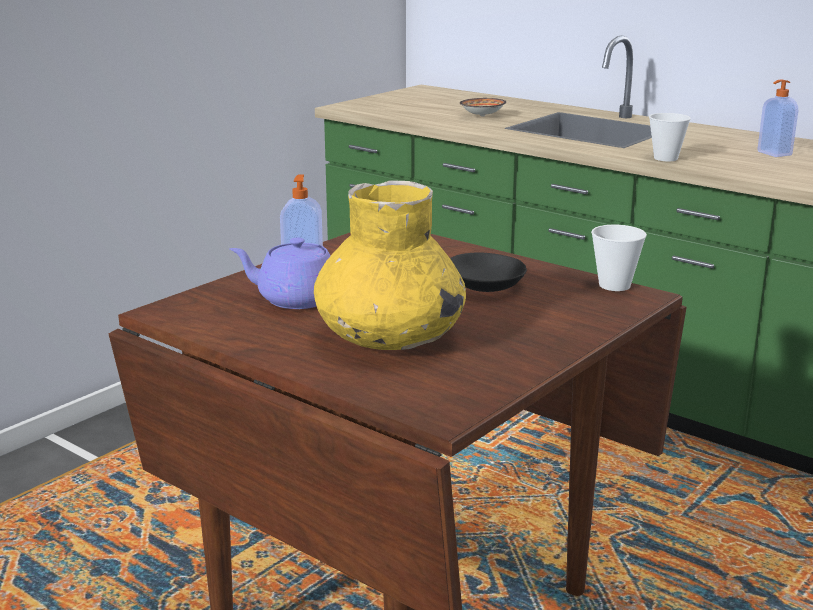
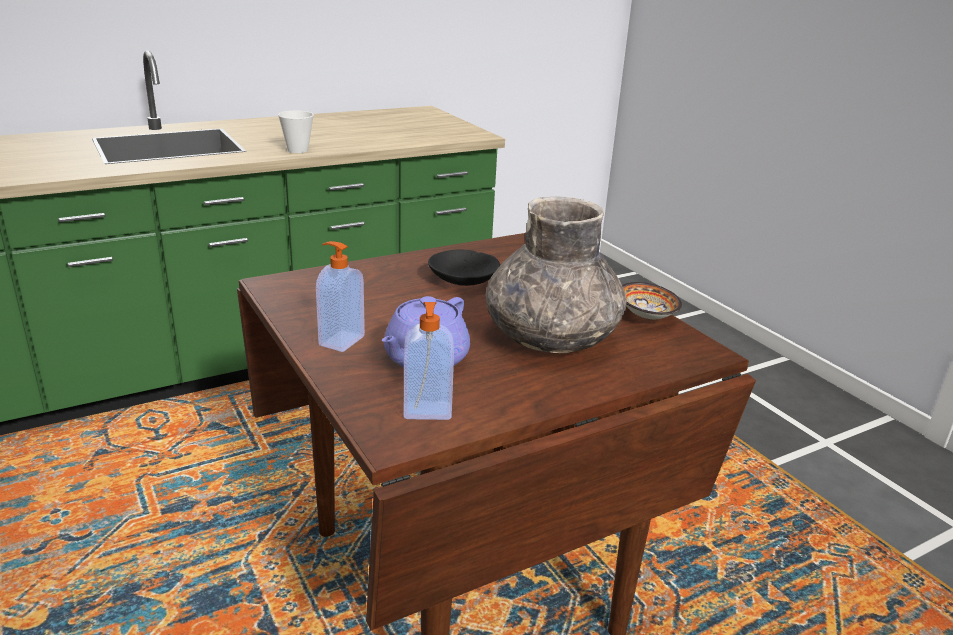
camera: 70 degrees left, 5 degrees up
(389, 338) = (551, 339): yellow vase -> grey vase
(481, 116) = (40, 159): bowl -> bowl (645, 316)
(614, 285) = (501, 242): cup -> none
(773, 153) = (333, 128): soap dispenser -> soap dispenser (427, 411)

